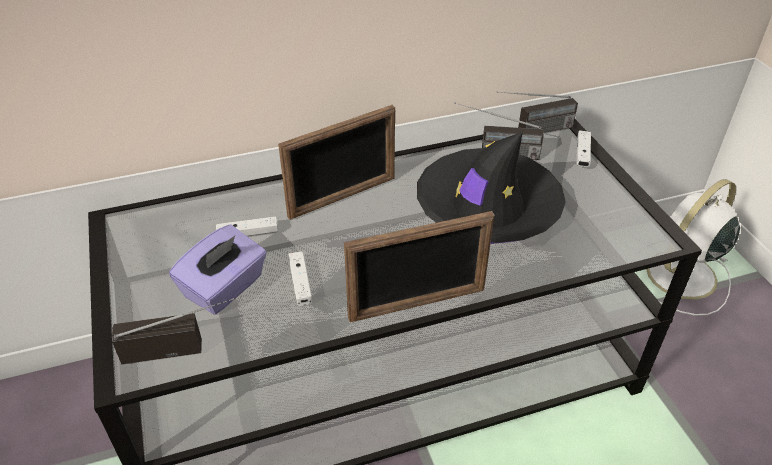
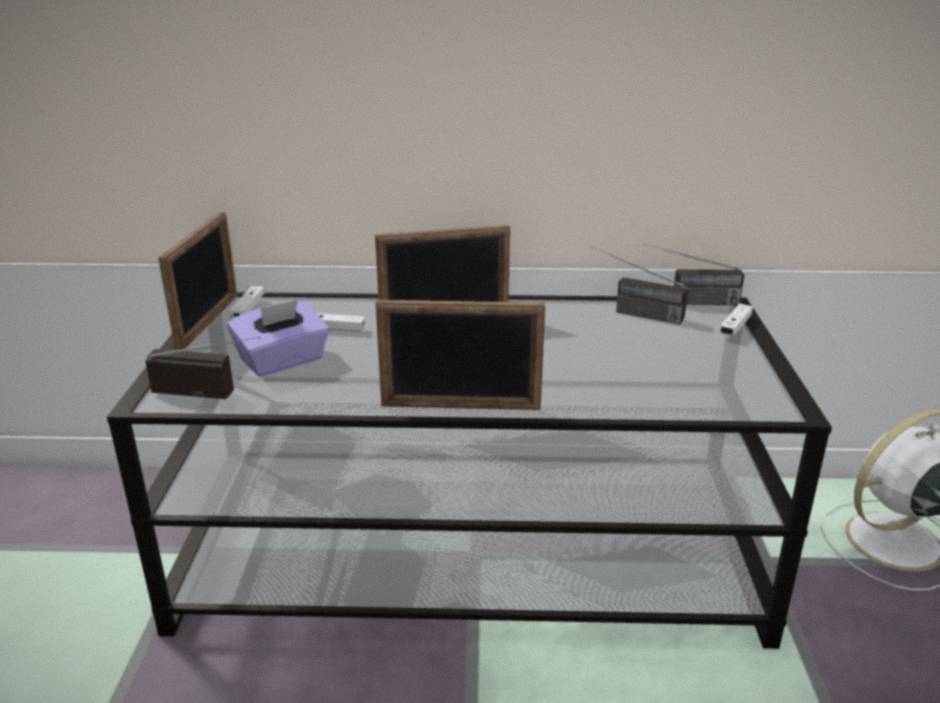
camera: 20 degrees right, 15 degrees down
(120, 254) = (209, 322): none -> picture frame
(300, 283) = (356, 371): white game controller -> white game controller (248, 309)
(487, 208) = (593, 351): black hat -> none

